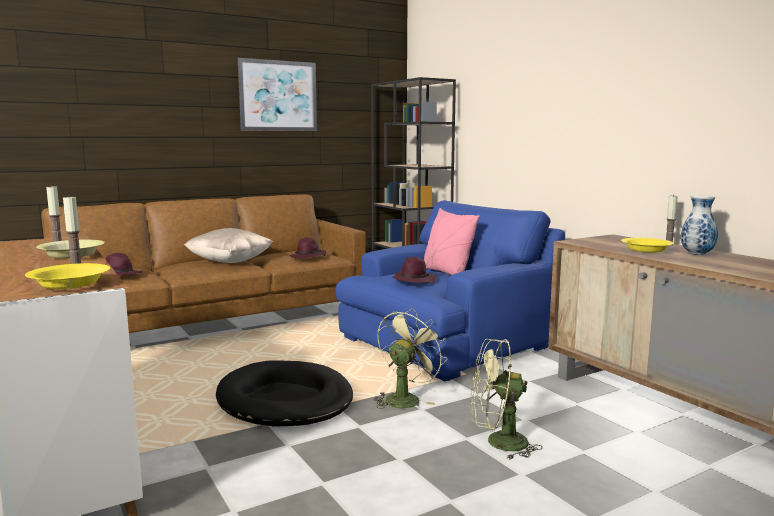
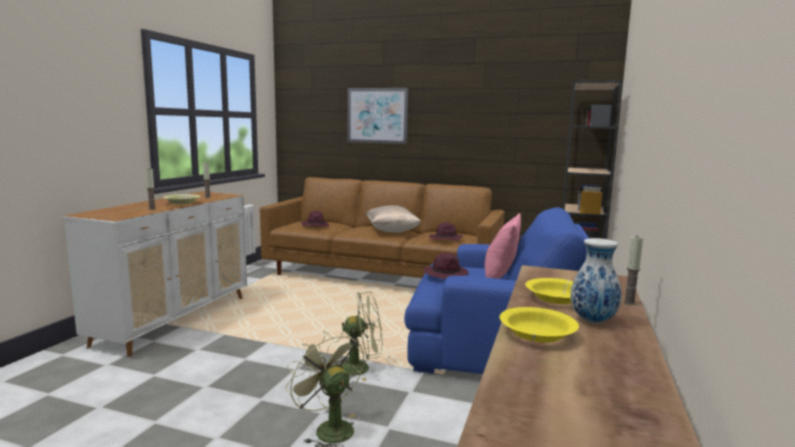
camera: 50 degrees right, 0 degrees up
(69, 285) = (110, 215): yellow bowl -> yellow bowl (537, 334)
(278, 96) = (478, 102): picture -> picture (377, 115)
(285, 400) = (306, 335): black dog bed -> none

